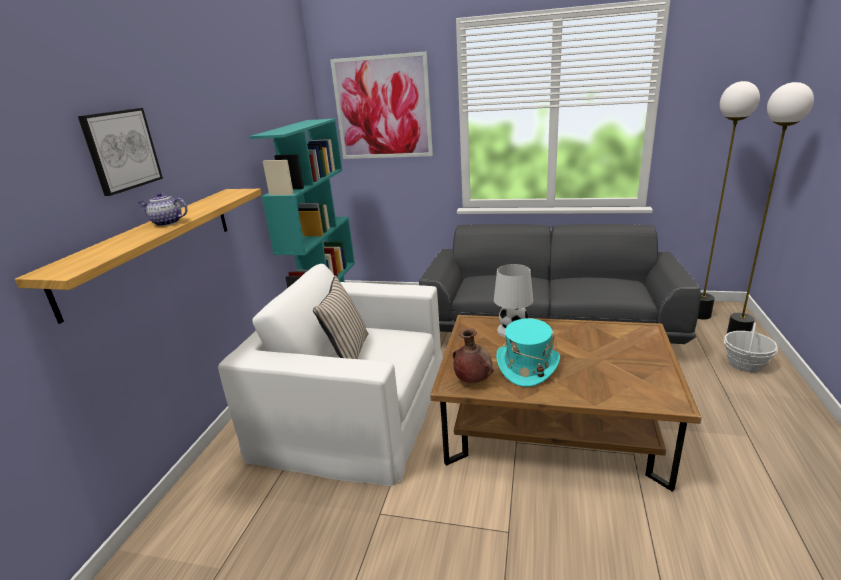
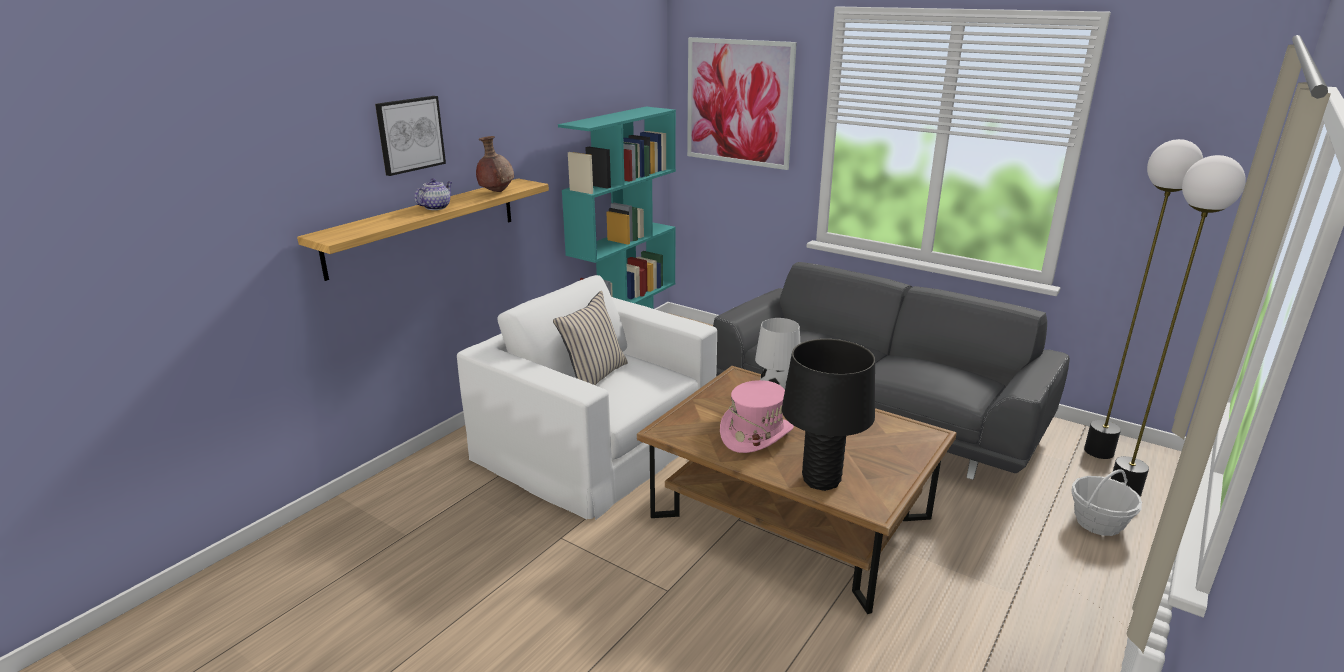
camera: 20 degrees right, 0 degrees up
(166, 223) = (436, 207): teapot -> teapot turned 90 degrees clockwise
(472, 380) = (689, 431): brown vase -> brown vase (496, 192)
(527, 366) = (756, 434): turquoise hat -> pink hat
(612, 391) = (821, 480): none -> black table lamp

